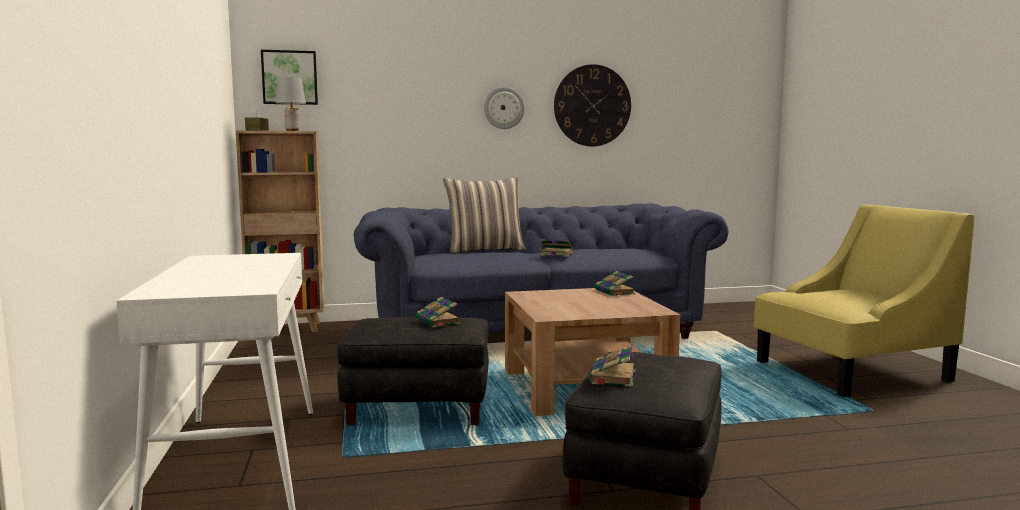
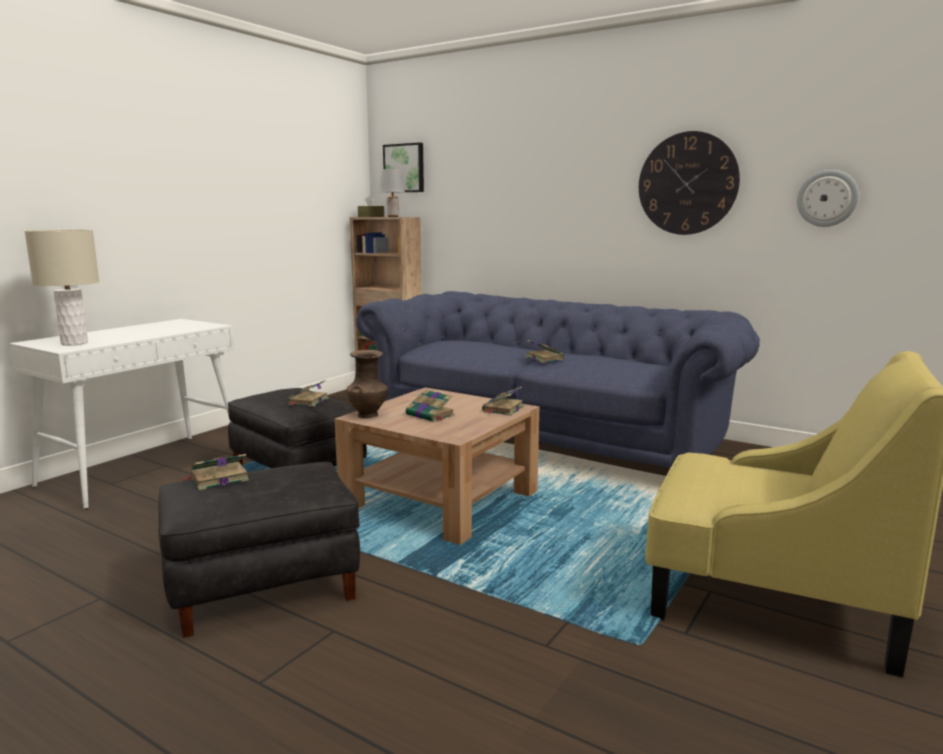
camera: 45 degrees right, 5 degrees up
(227, 286) = (74, 343): none -> beige table lamp
(485, 250) = (508, 344): pillow -> none
(504, 108) = (584, 190): wall clock -> wall clock (827, 198)
(550, 314) = (368, 415): none -> brown vase
(590, 304) = (431, 415): none -> book

